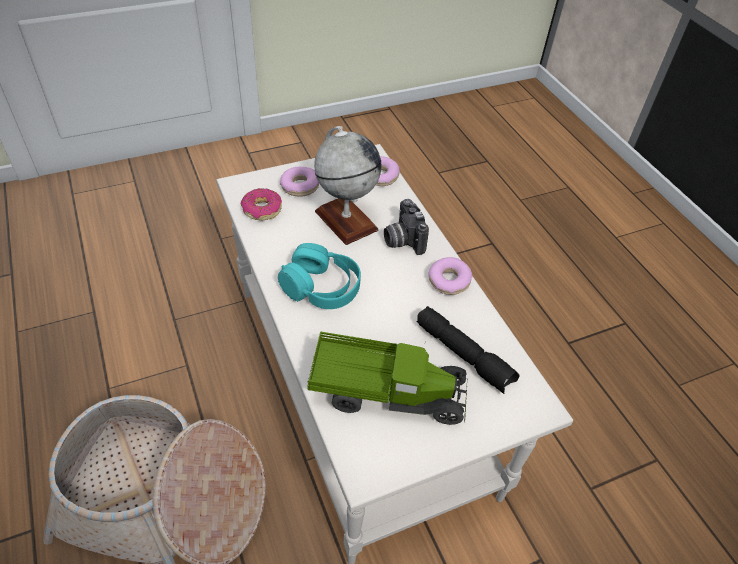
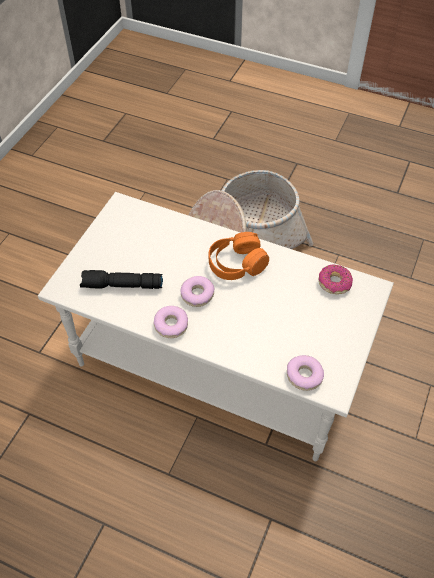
camera: 140 degrees right, 5 degrees up
(300, 186) = (340, 319): donut -> donut (197, 294)
(321, 287) = (236, 264): turquoise headphones -> orange headphones
(345, 220) = (279, 317): globe -> none
(386, 393) = (144, 239): toy truck -> none
(402, 240) = (229, 332): camera -> none

